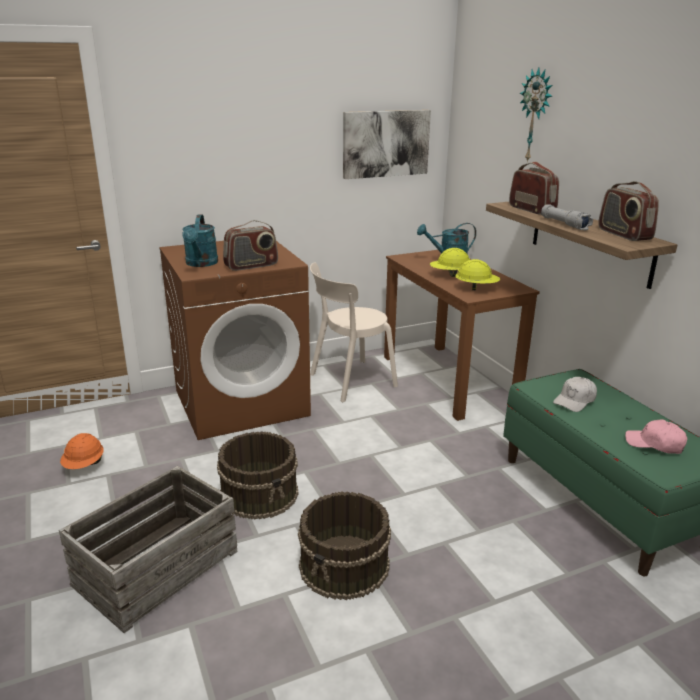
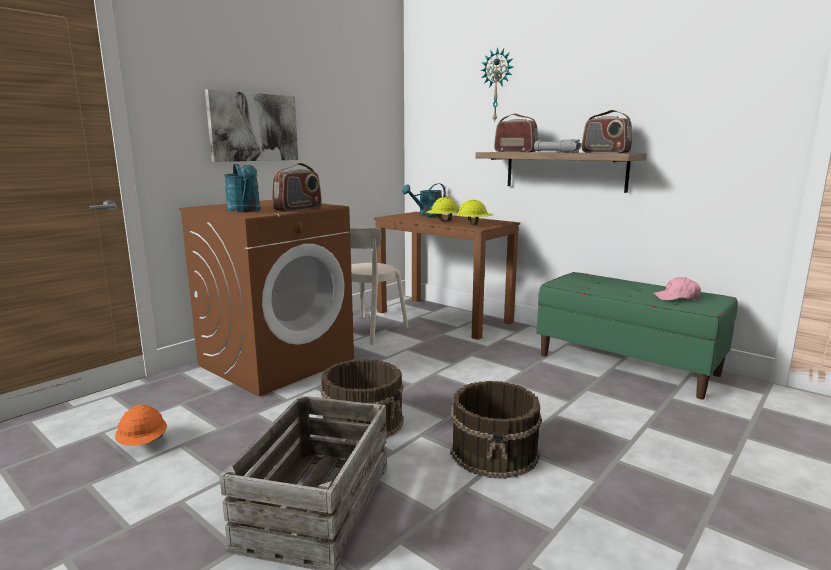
camera: 25 degrees left, 10 degrees down
(385, 143) = (362, 121): picture -> picture (253, 127)
(575, 401) = (596, 286): white cap -> none

